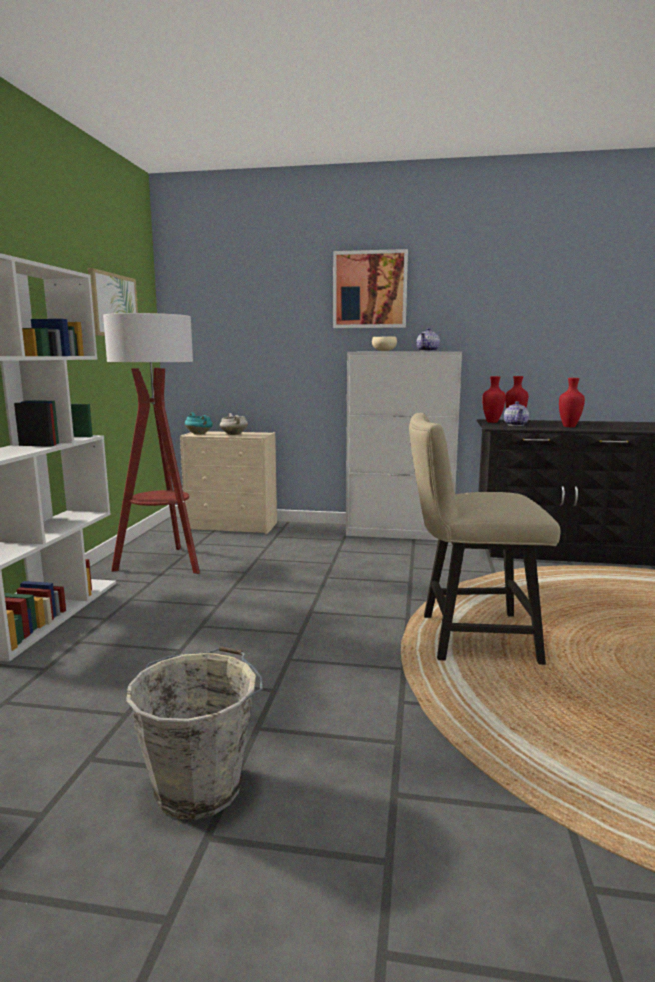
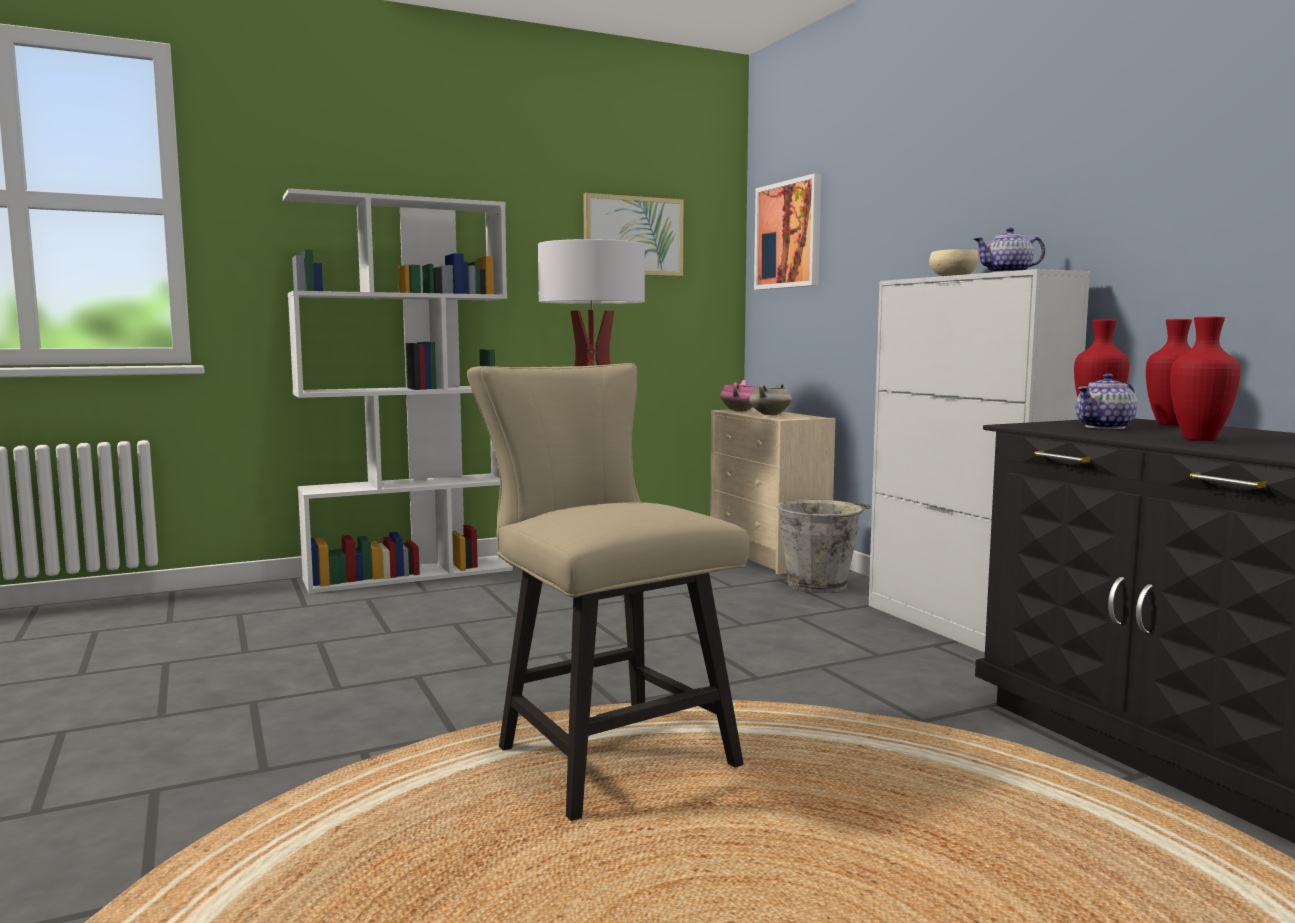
camera: 55 degrees right, 5 degrees down
(199, 434) = (740, 411): turquoise cooking pot -> pink cooking pot
(201, 785) = (139, 708): grey bucket -> grey bucket (820, 585)
(370, 290) = (964, 168): picture -> picture (789, 235)

